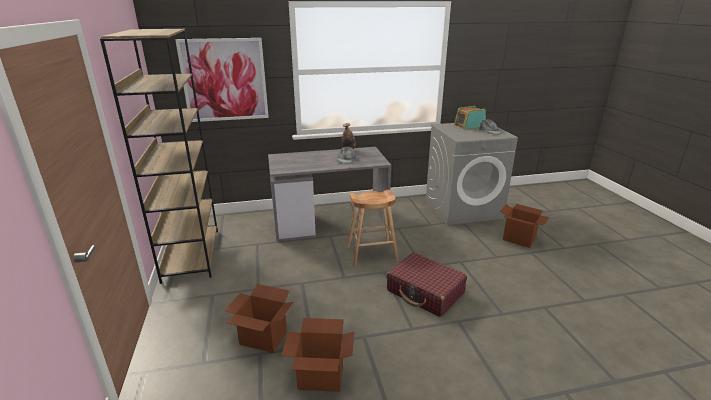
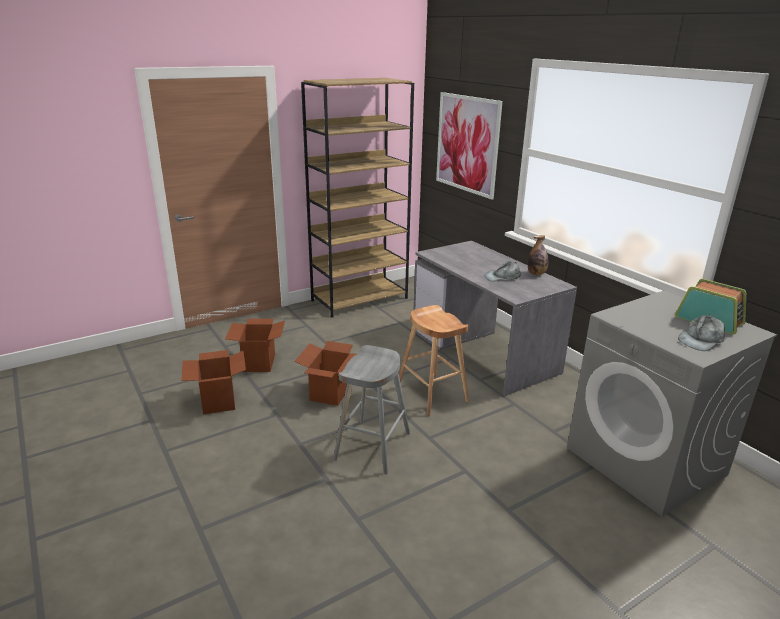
camera: 70 degrees right, 0 degrees up
(425, 292) = (372, 446): red suitcase -> grey stool
(519, 239) = (595, 539): cardboard box -> cardboard box (330, 393)

